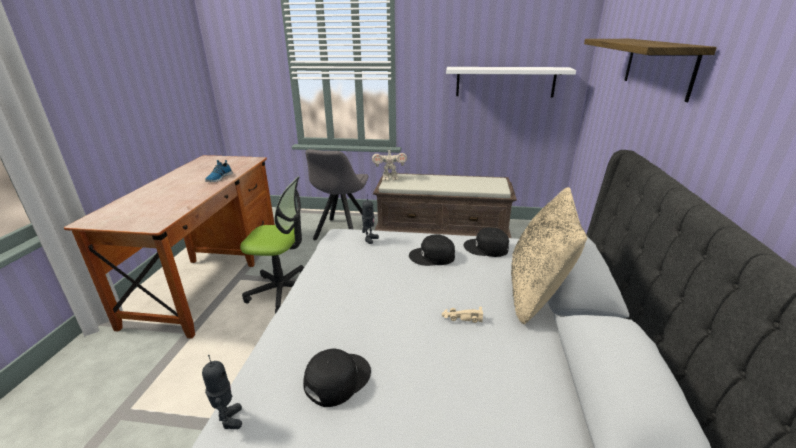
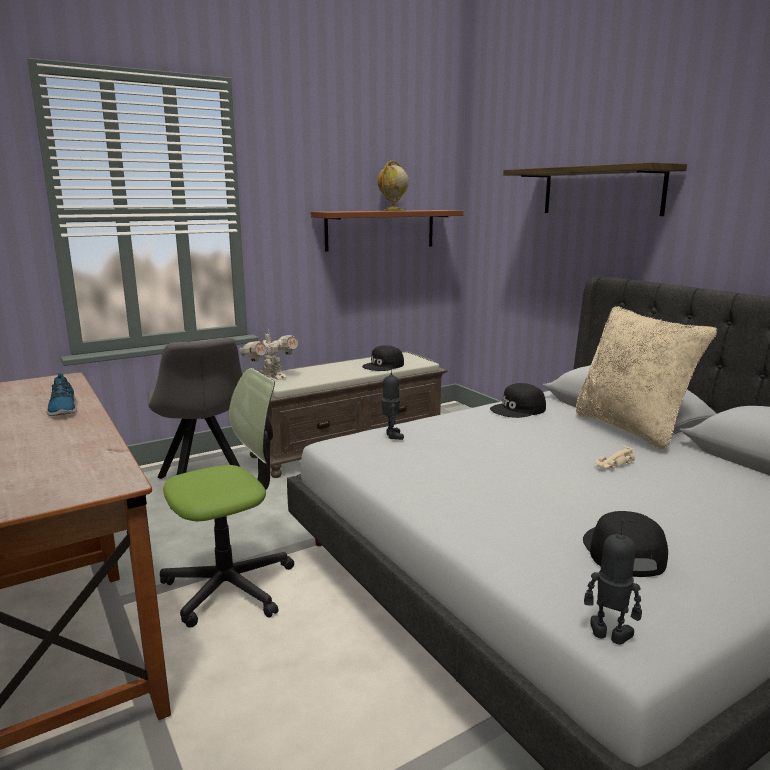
camera: 40 degrees left, 10 degrees down
(432, 256) = (488, 430): black cap -> black cap (384, 366)
(505, 82) = (380, 229): white shelf -> brown shelf
(511, 68) = (393, 210): none -> globe

